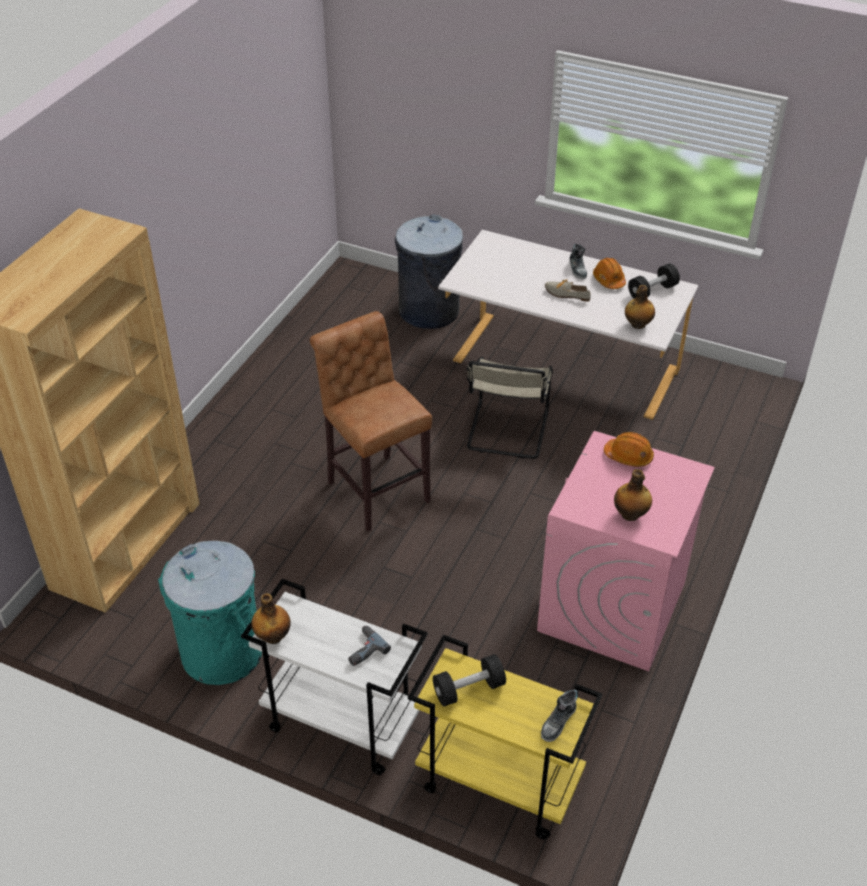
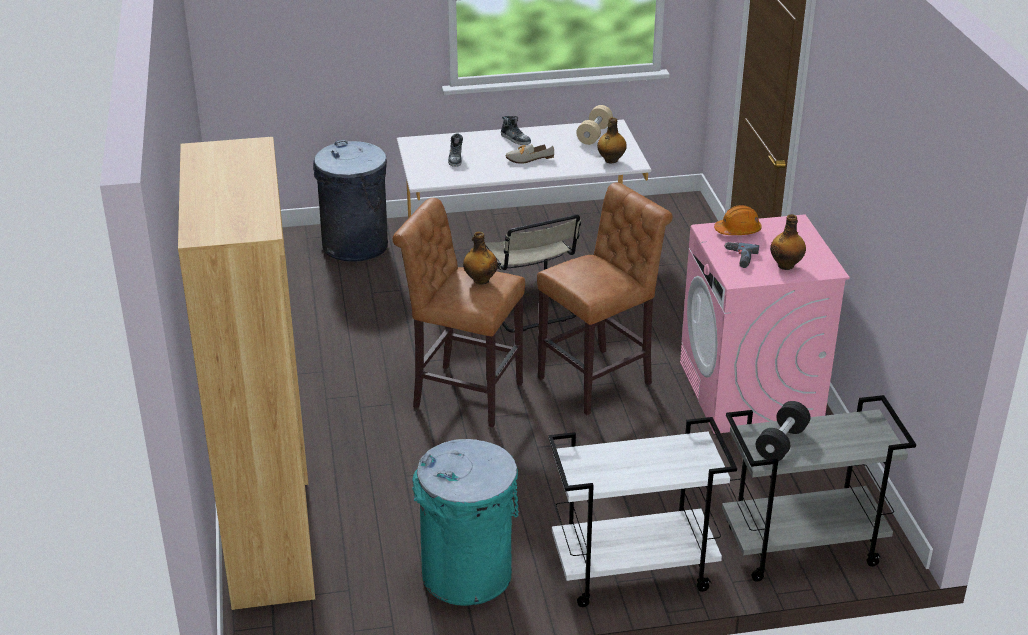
camera: 35 degrees left, 10 degrees down
(273, 636) = (584, 482): bottle -> bottle (480, 280)
(363, 649) = (669, 456): power drill -> power drill (739, 258)
(496, 529) = (600, 379): none -> brown stool
(497, 783) = (801, 548): yellow cart -> grey cart
(558, 722) = (869, 432): shoe -> shoe (455, 158)
(609, 280) = (550, 138): orange hard hat -> none
(652, 291) = (594, 134): black dumbbell -> beige dumbbell

